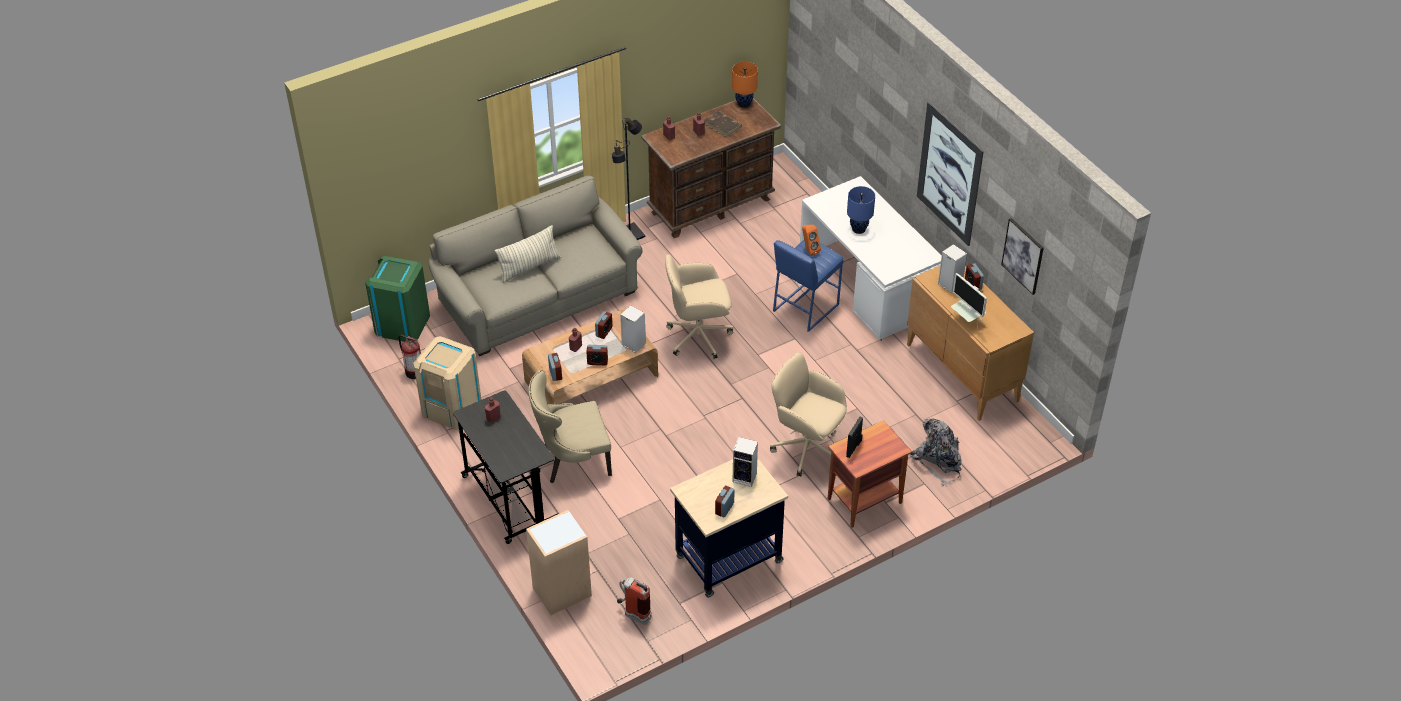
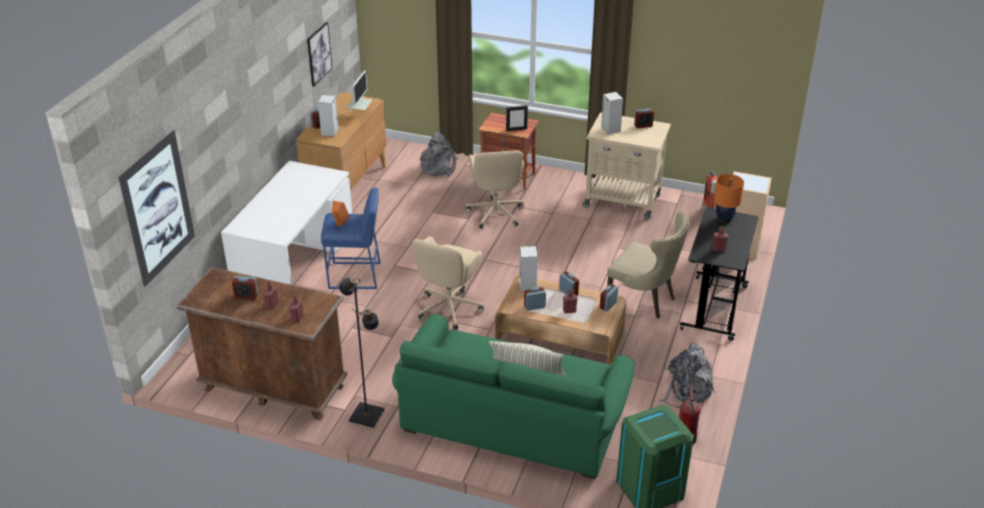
camera: 130 degrees left, 10 degrees down
(452, 407) = (686, 390): beige trash can -> grey backpack
(539, 298) = (512, 421): grey sofa -> green sofa
(698, 337) = (449, 309): beige office chair -> beige office chair turned 75 degrees clockwise
(723, 125) = (246, 296): brown book -> alarm clock
(728, 561) = (622, 201): blue cart -> beige cart
(744, 103) = (197, 301): orange table lamp -> orange table lamp (724, 219)
(859, 229) = (294, 205): blue table lamp -> none
(949, 174) = (268, 88): picture -> picture (158, 208)

